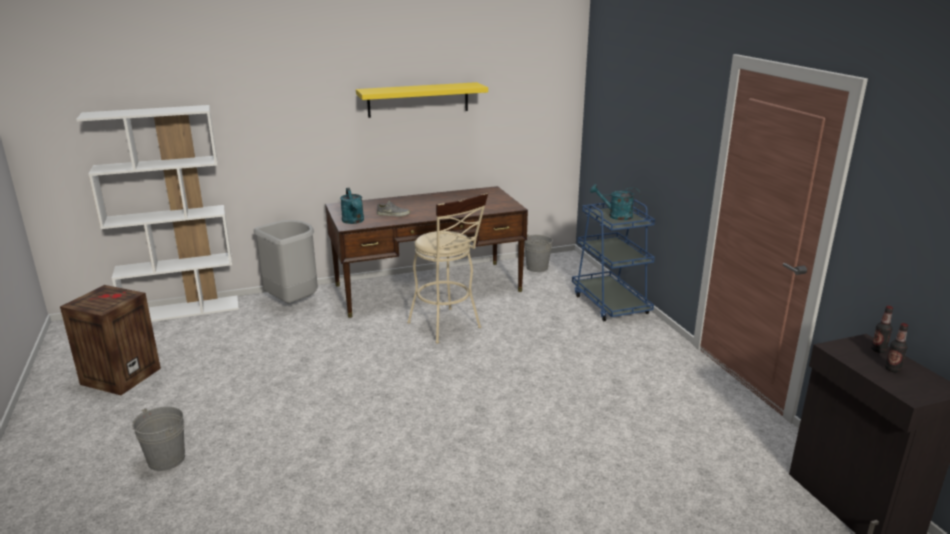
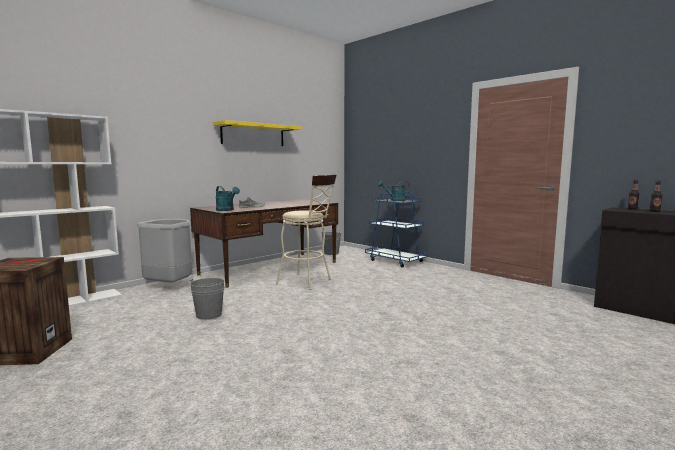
camera: 25 degrees left, 15 degrees down
(166, 459) = (138, 397): grey bucket -> grey bucket (209, 315)

